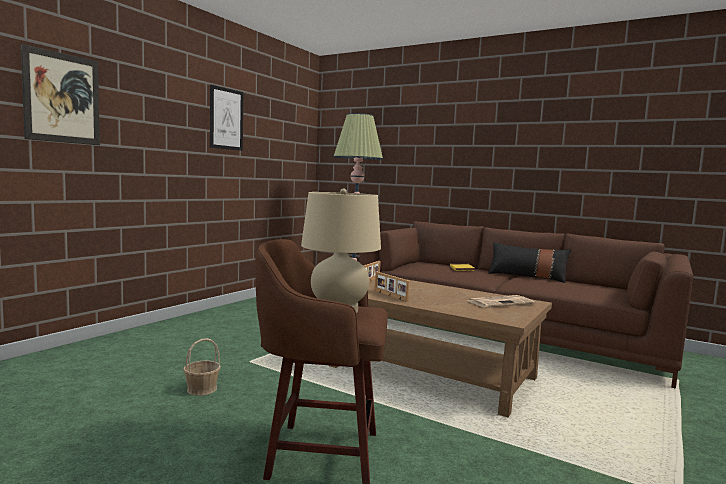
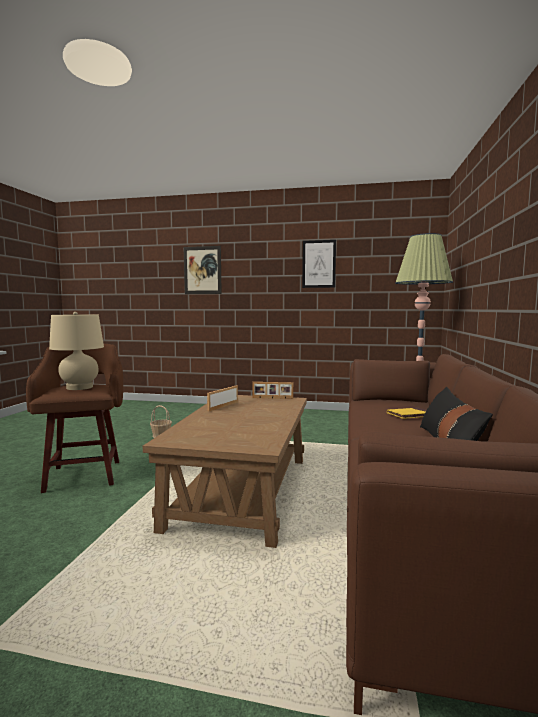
camera: 70 degrees right, 0 degrees up
(500, 302) = (244, 435): newspaper -> none

